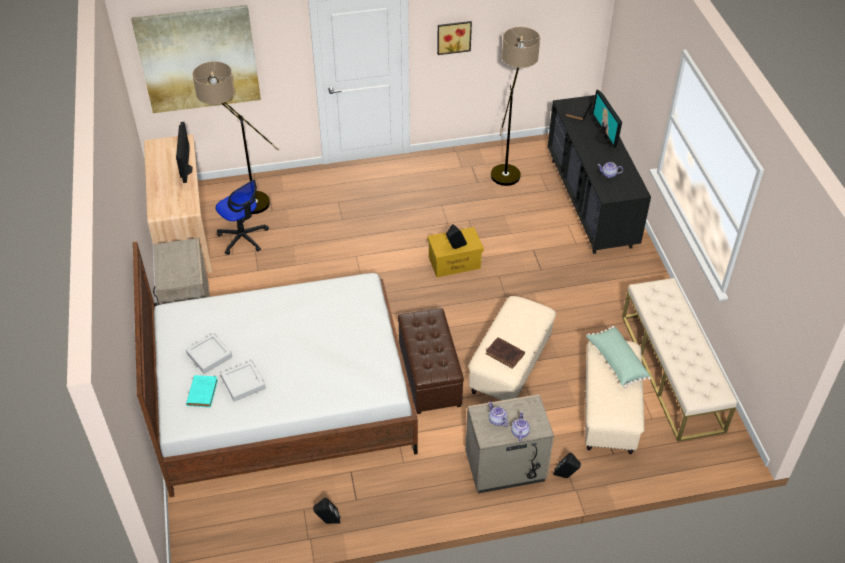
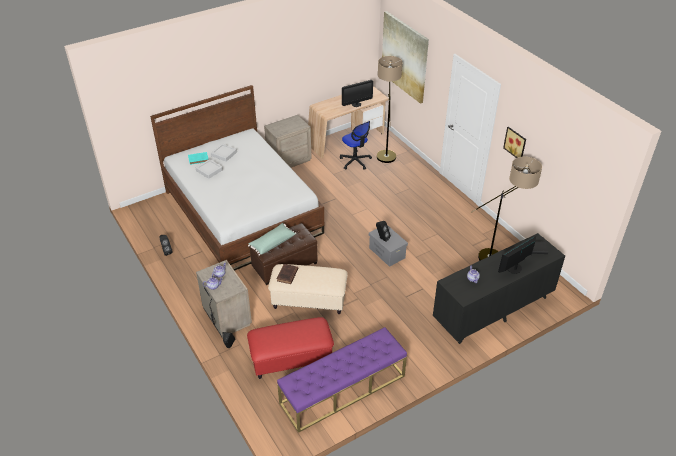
camera: 70 degrees right, 5 degrees down
(243, 238) = (355, 161): office chair -> office chair turned 60 degrees counterclockwise
(454, 263) = (386, 252): yellow storage box -> grey storage box
(608, 410) = (291, 359): beige ottoman -> red ottoman
(616, 362) = (304, 332): green pillow -> green pillow (272, 243)
(672, 372) = (342, 389): beige bench -> purple bench

